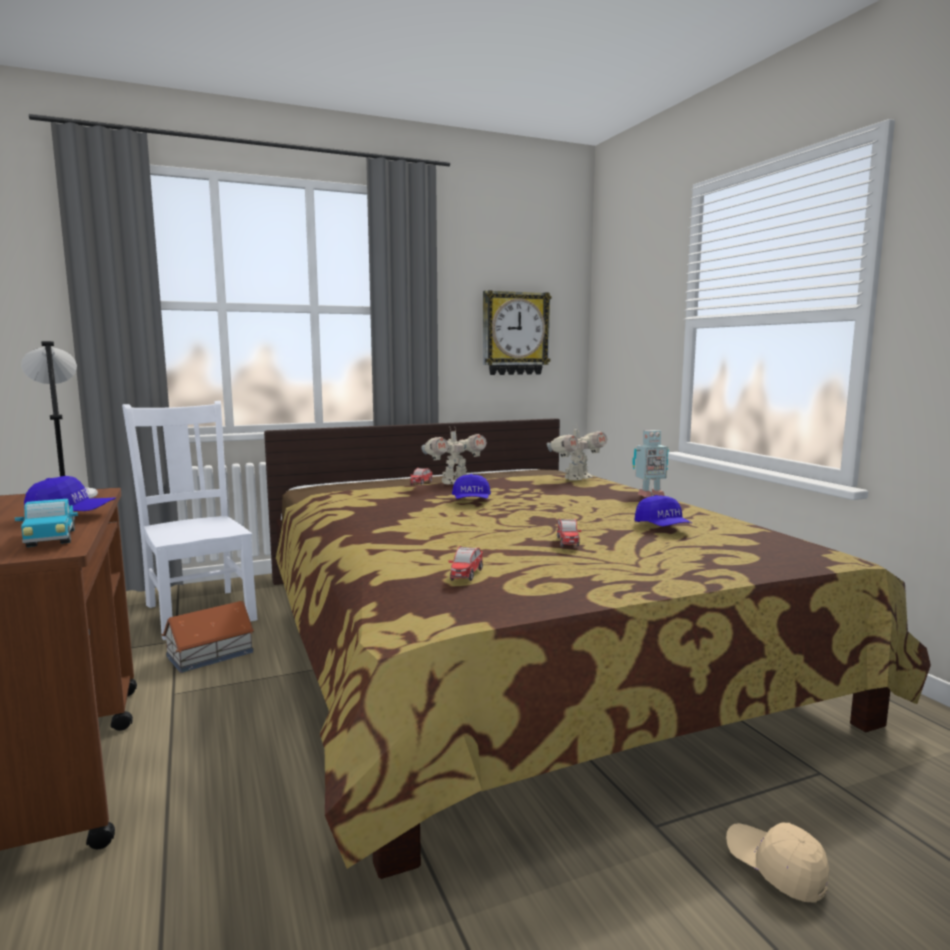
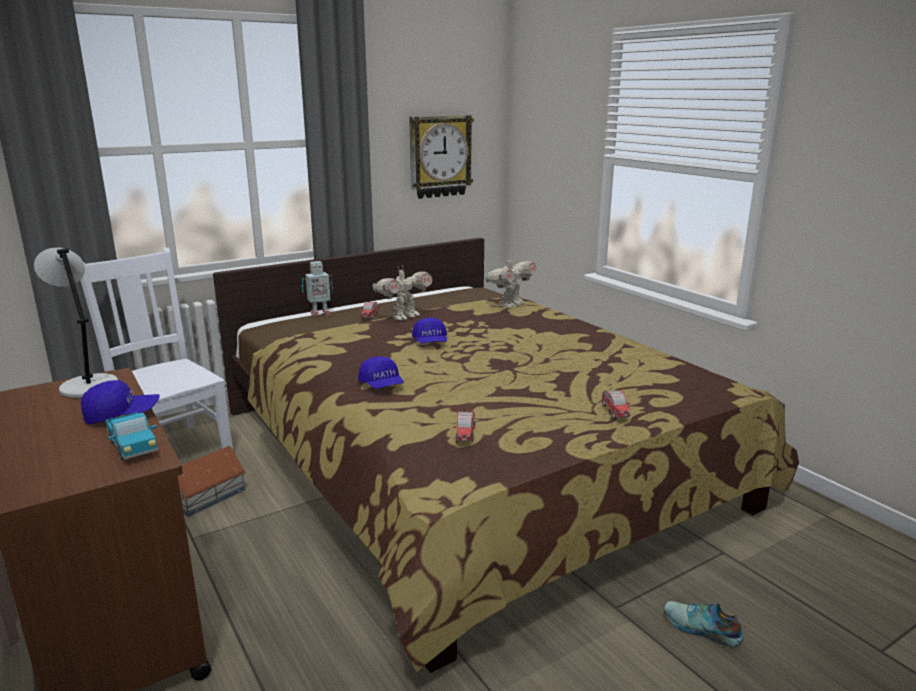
camera: 10 degrees left, 10 degrees up
(568, 543) = (532, 391): toy car -> toy car (615, 412)
(649, 495) = (579, 324): toy robot -> toy robot (319, 313)
(662, 527) = (601, 366): blue cap -> blue cap (382, 385)
(775, 870) = (701, 629): beige cap -> shoe

